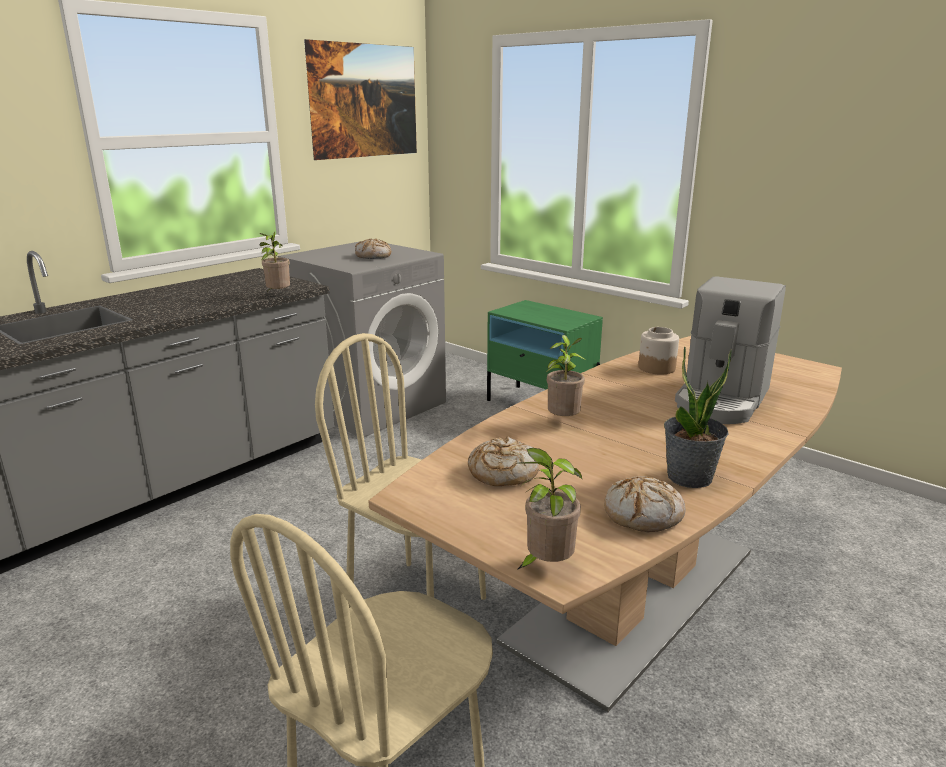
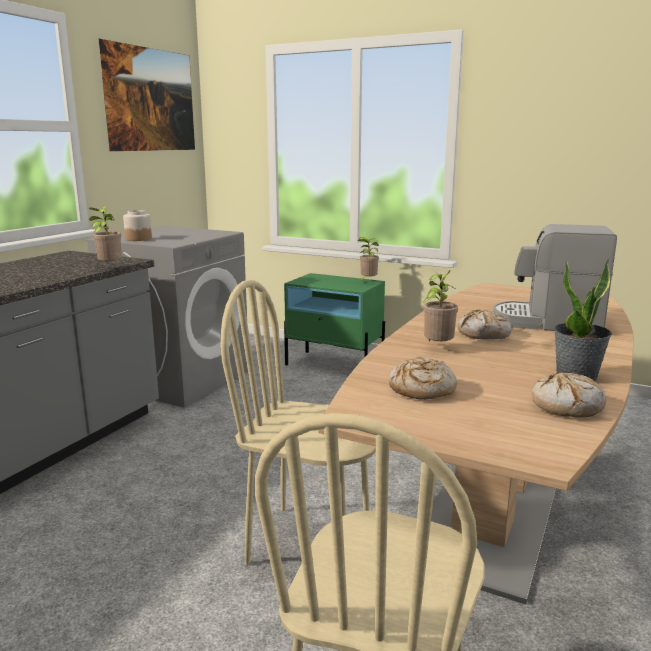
camera: 15 degrees left, 5 degrees down
(373, 256) = (180, 236): bread -> bread (484, 334)
(546, 565) = (526, 453): potted plant -> potted plant (367, 281)
(656, 368) = (476, 305): jar -> jar (138, 239)
(722, 399) = (548, 322): coffee machine -> coffee machine turned 90 degrees clockwise

